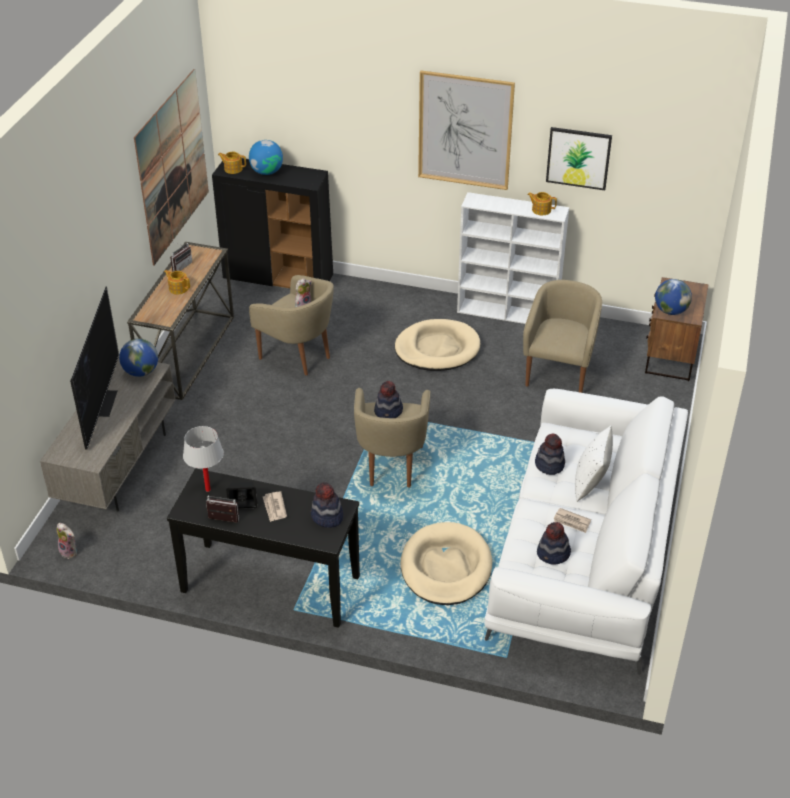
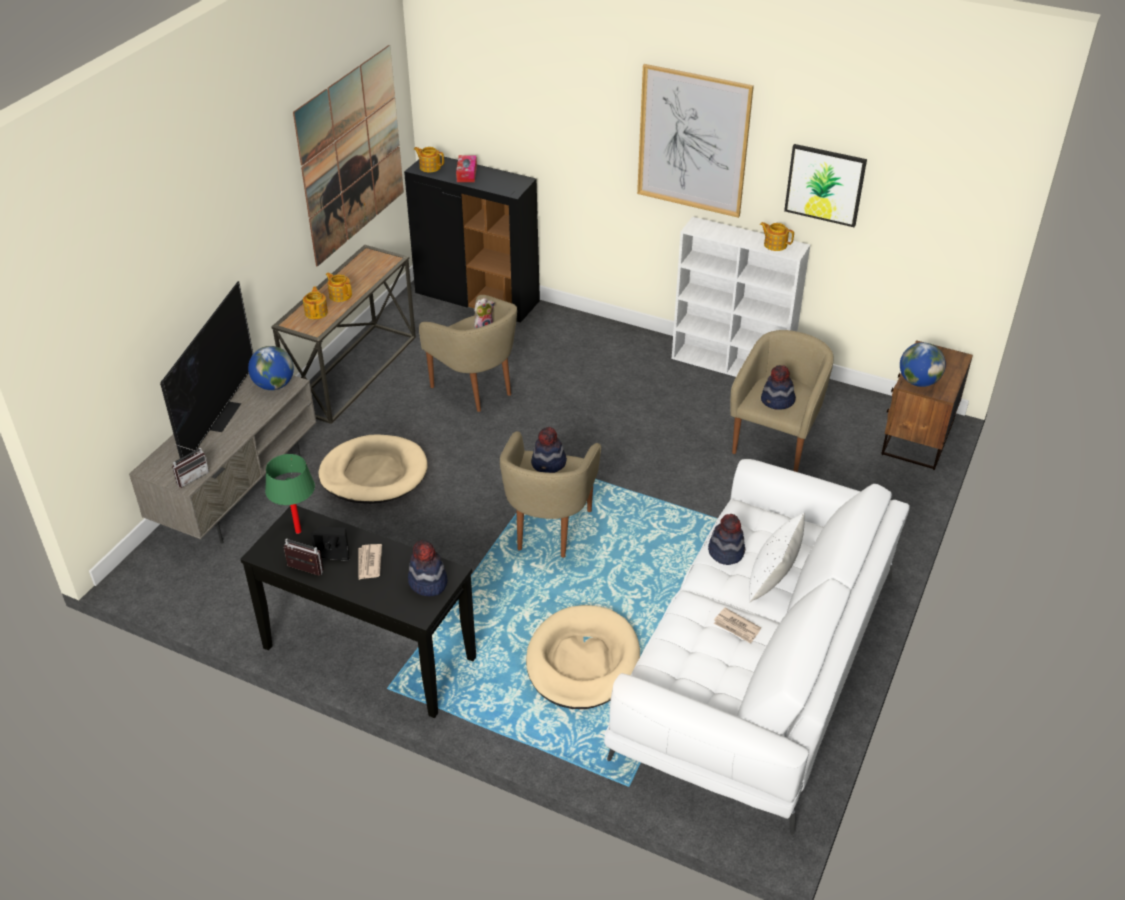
camera: 10 degrees right, 0 degrees up
(70, 551) = (154, 583): plush toy -> none
(162, 305) = (316, 312): none -> teapot
(180, 266) = (350, 271): radio -> radio (191, 476)
(208, 490) = (298, 531): white table lamp -> green table lamp
(267, 172) = (466, 173): globe -> tissue box
(437, 349) = (638, 398): beige dog bed -> beige dog bed (374, 473)
(553, 554) = (703, 665): hat -> hat (777, 401)

